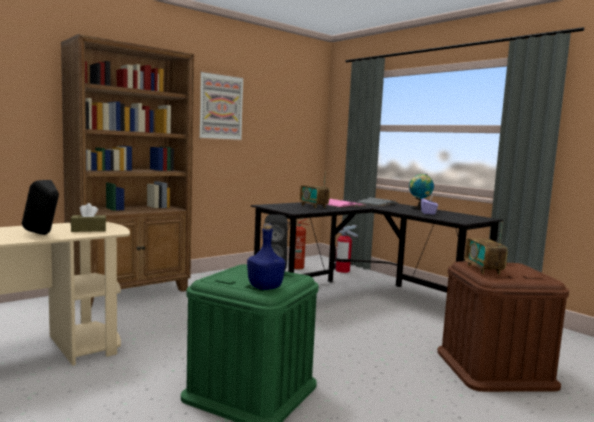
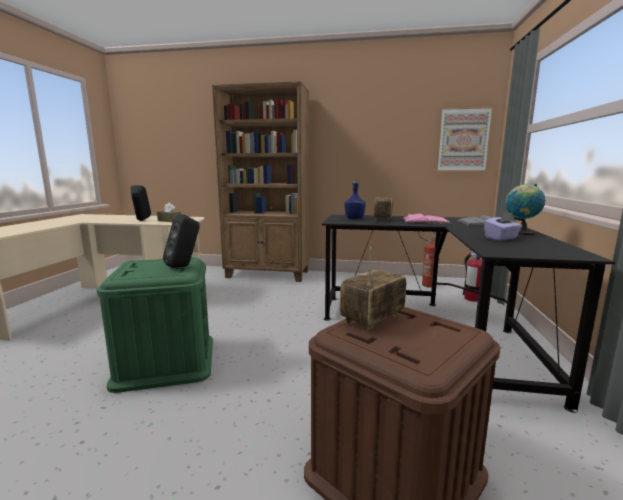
camera: 50 degrees right, 5 degrees up
(221, 107) = (359, 126): picture -> picture (463, 140)
(265, 287) = (131, 274): blue bottle -> blue bottle (355, 218)

